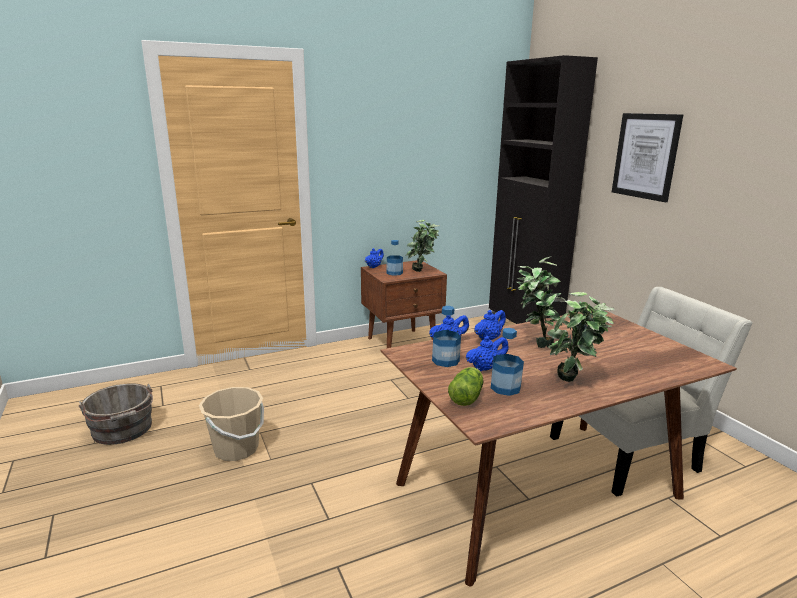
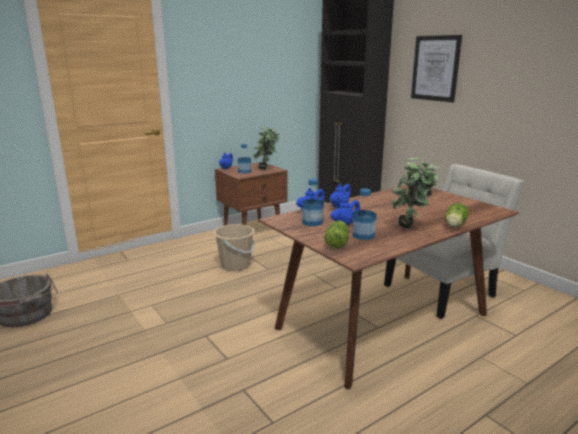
camera: 10 degrees left, 0 degrees up
(236, 449) = (134, 319): beige bucket -> beige bucket (235, 265)
(535, 343) = (375, 207): potted plant -> none
(635, 383) = (454, 225): none -> lettuce

